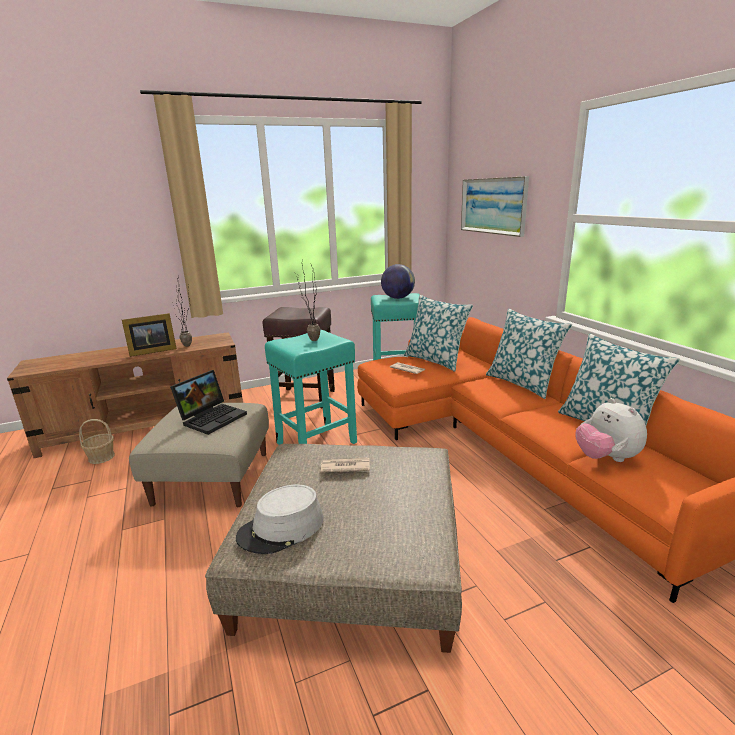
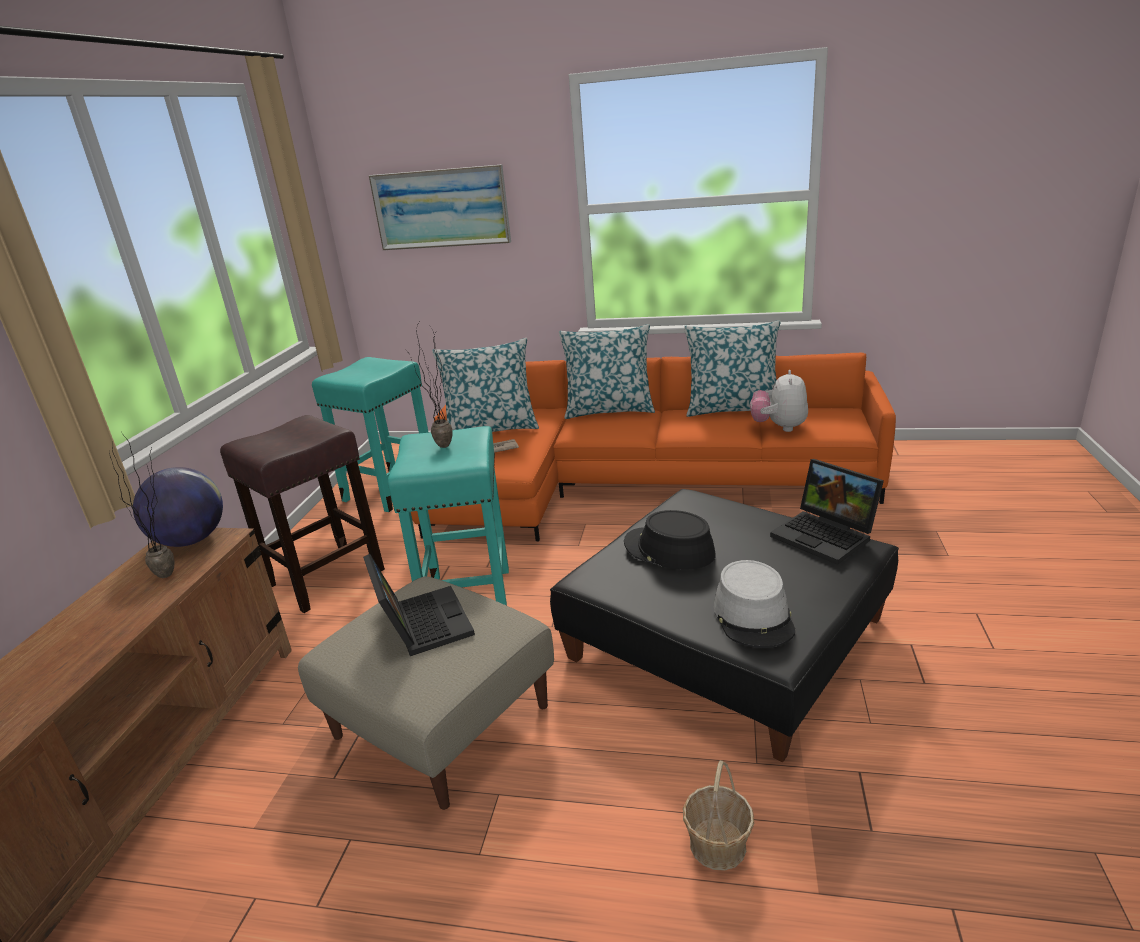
camera: 55 degrees left, 5 degrees up
(101, 457) = (178, 875): basket -> basket (717, 845)
(151, 351) = (118, 619): picture frame -> none
(345, 467) = (668, 549): newspaper -> black hat
(352, 559) = (725, 638): beige ottoman -> black ottoman
(398, 298) = (363, 370): globe -> globe (191, 540)
(427, 535) = (826, 535): none -> laptop
(606, 458) = (779, 427): plush toy -> plush toy turned 90 degrees clockwise

